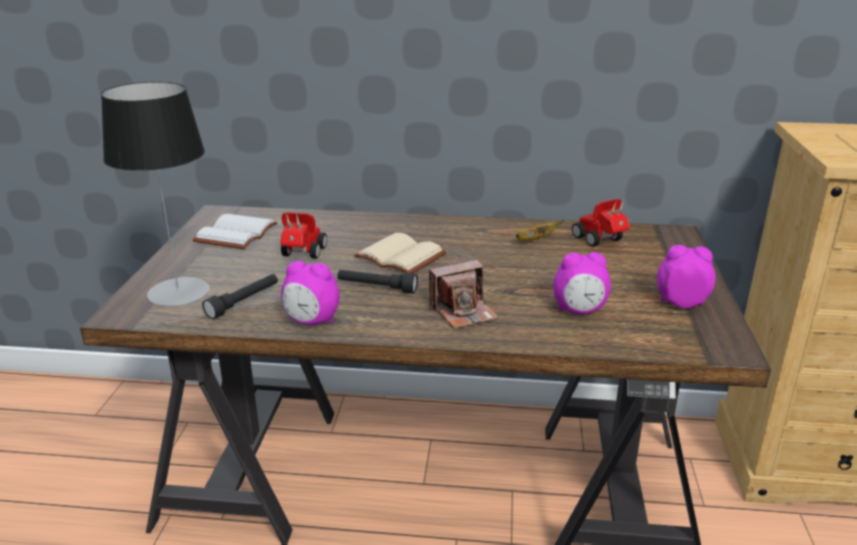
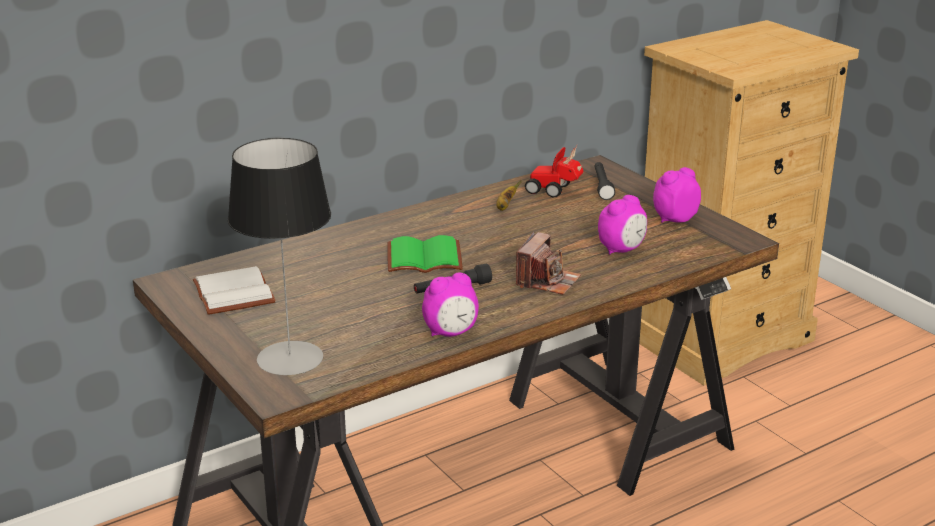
camera: 40 degrees left, 0 degrees up
(244, 302) = (366, 342): black flashlight -> black flashlight (602, 186)
(302, 255) = (336, 288): toy car -> none
(403, 256) = (425, 257): beige book -> green book

